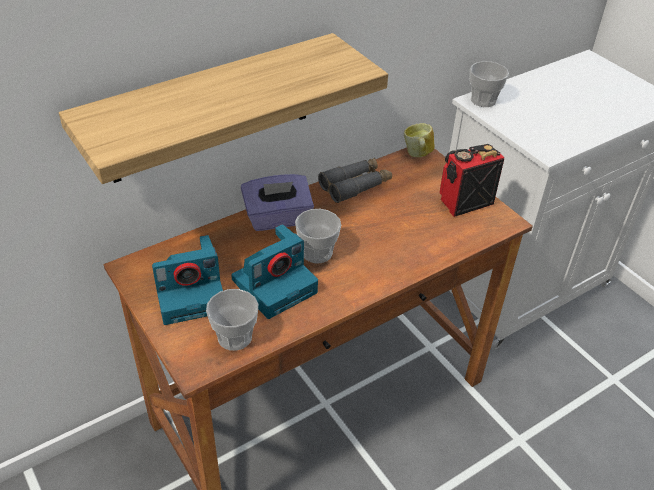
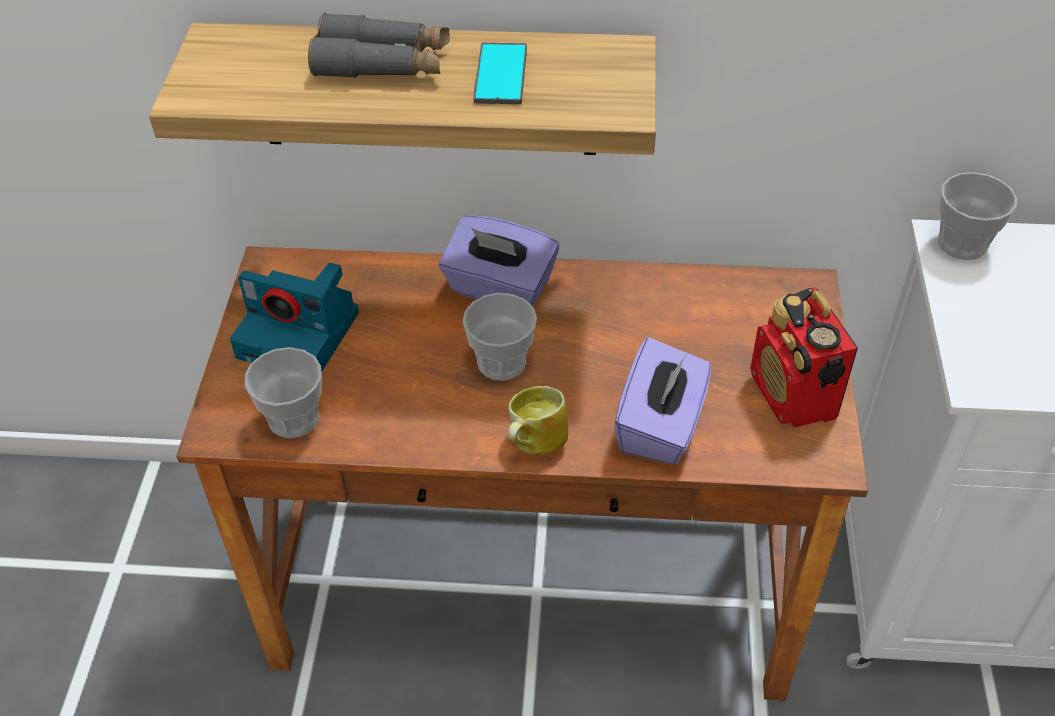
camera: 40 degrees right, 5 degrees up
(275, 284) = (406, 377): camera -> none
(281, 75) = (500, 75): none -> phone
(355, 185) = (654, 291): grey binoculars -> grey binoculars (382, 63)
(417, 155) = (797, 288): mug -> mug (533, 444)
(423, 243) = (661, 426): none -> purple tissue box
(464, 202) = (793, 396): radio -> radio turned 120 degrees counterclockwise

